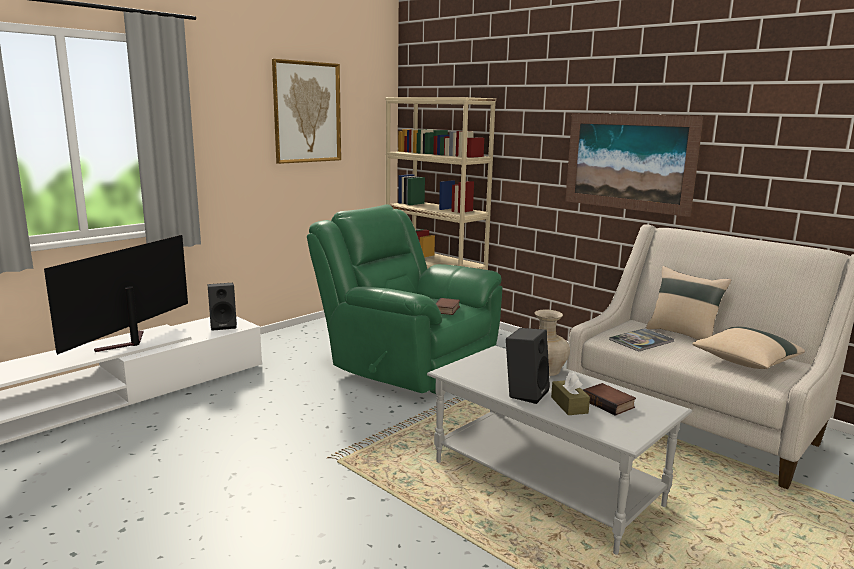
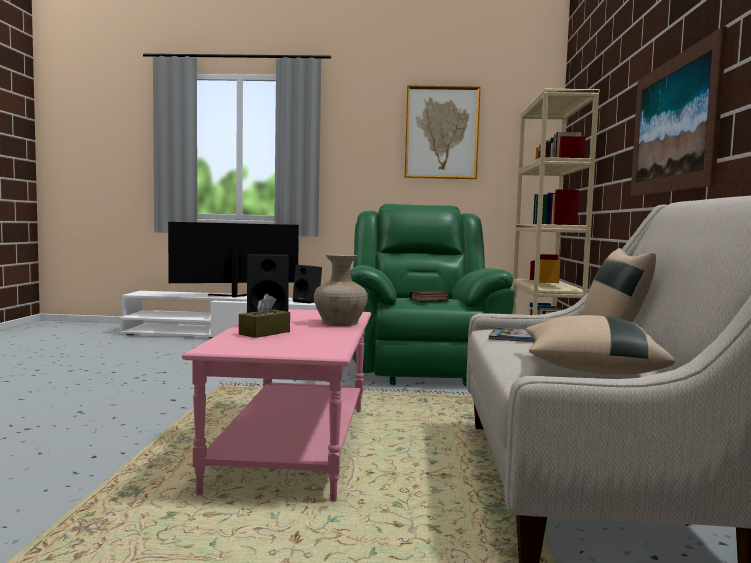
camera: 50 degrees right, 10 degrees down
(546, 483) = (295, 446): grey coffee table -> pink coffee table
(609, 403) = (295, 340): book -> none

